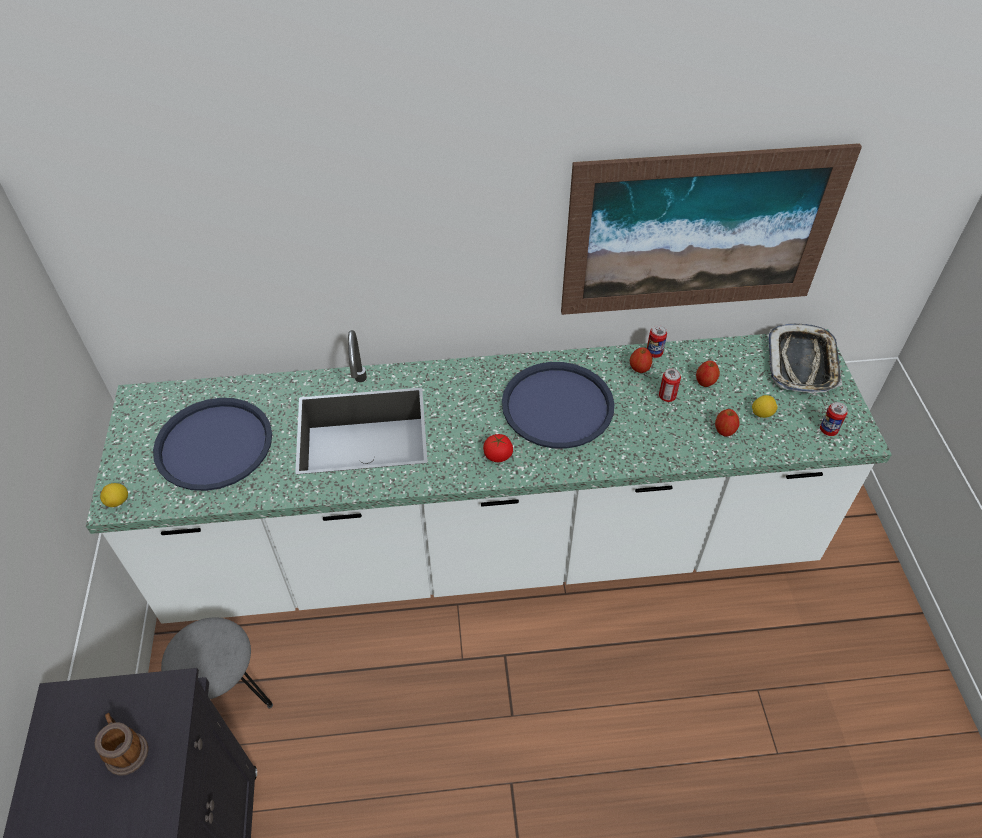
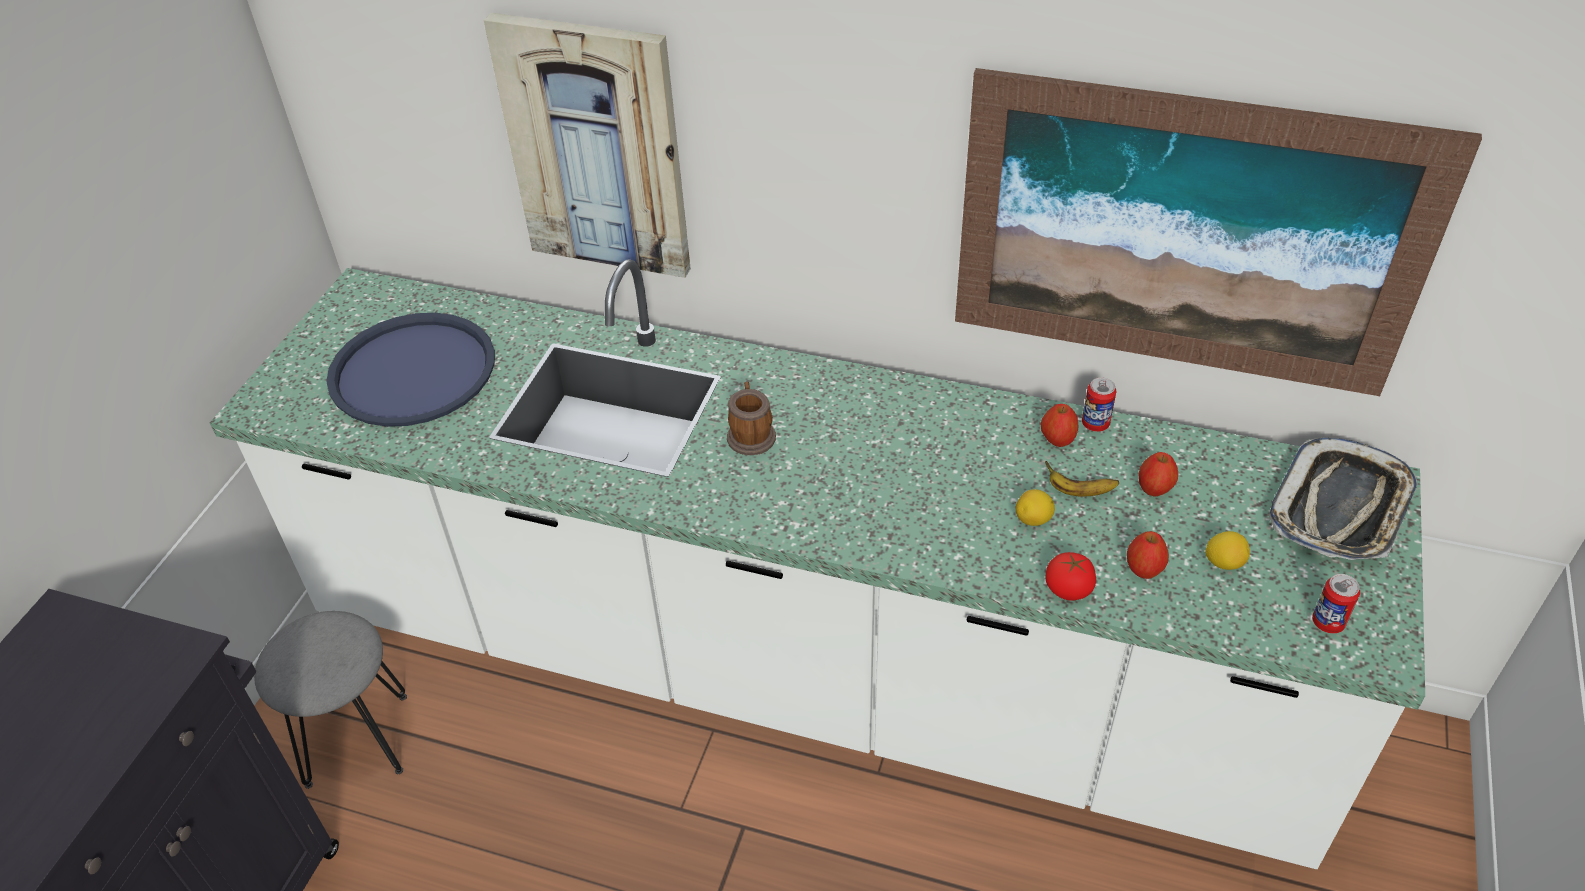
camera: 25 degrees right, 5 degrees down
(118, 501) = (262, 405): lemon -> lemon (1033, 520)
(125, 749) = (88, 703): mug -> mug (750, 434)
(311, 262) = (596, 147): none -> picture
(498, 455) = (772, 497): tomato -> tomato (1068, 589)
(557, 406) = (899, 456): blue tray -> none
(667, 396) = (1079, 492): can -> banana

